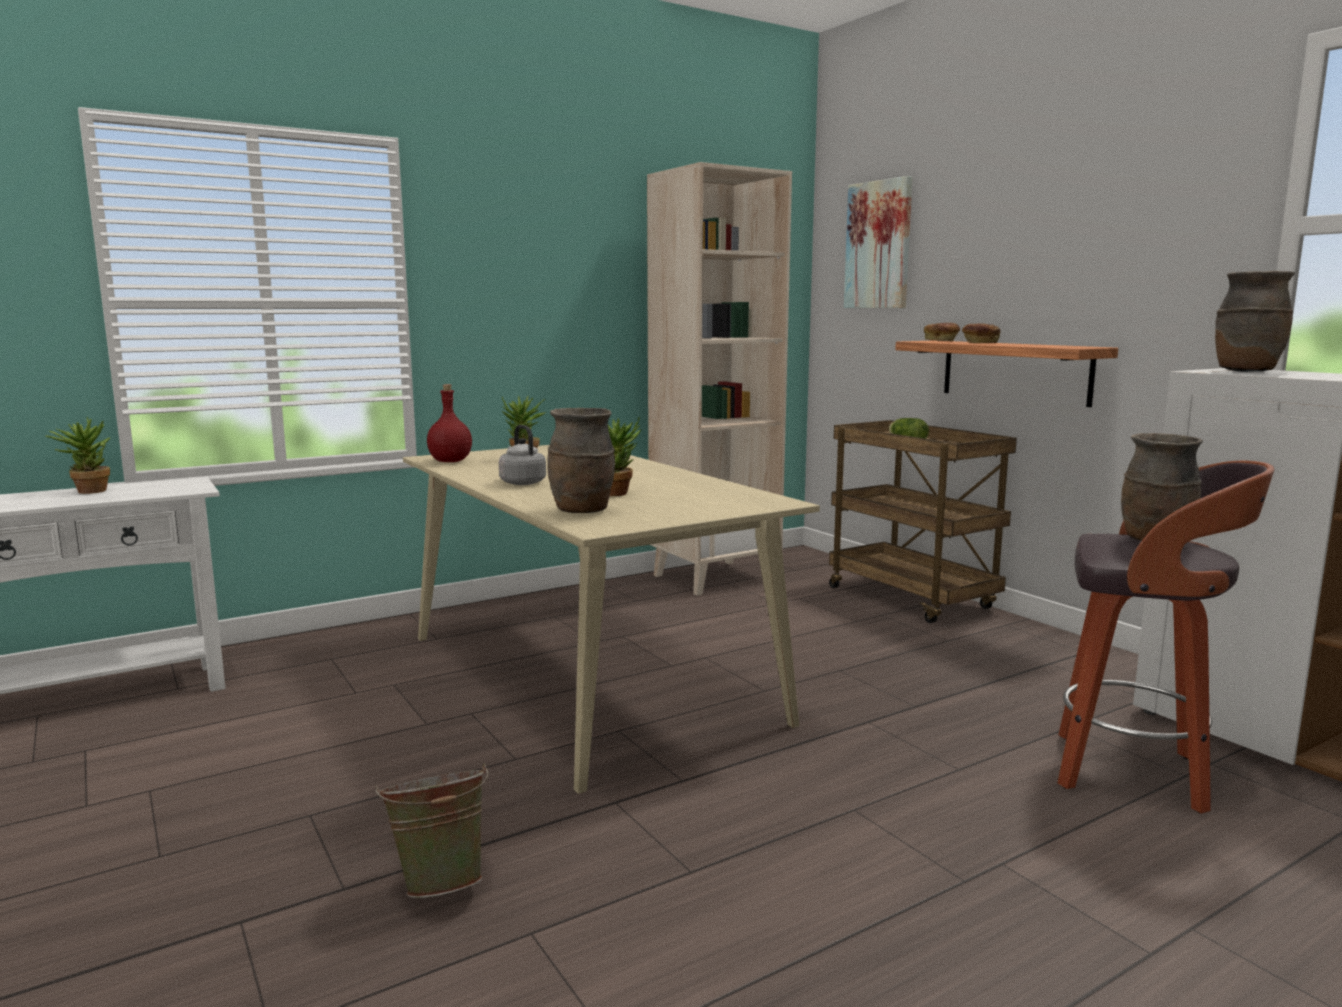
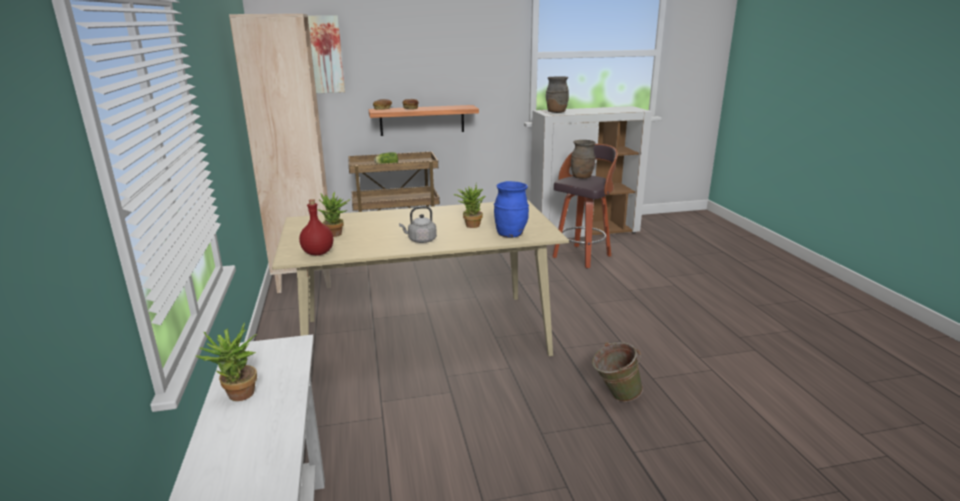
camera: 70 degrees left, 10 degrees up
(583, 511) = (510, 234): brown vase -> blue vase

